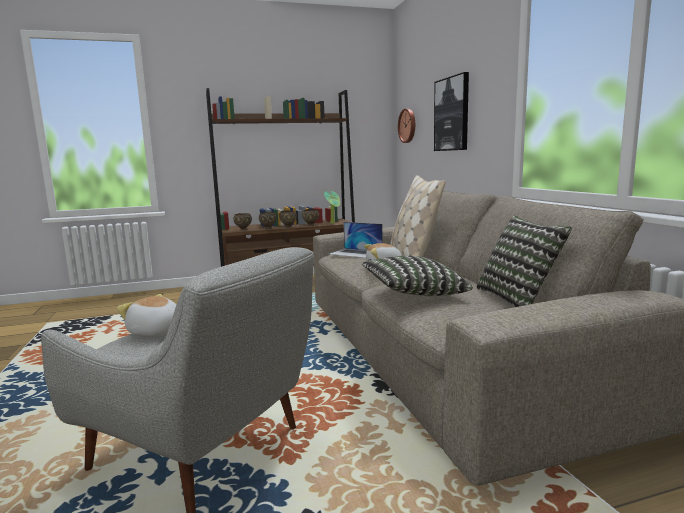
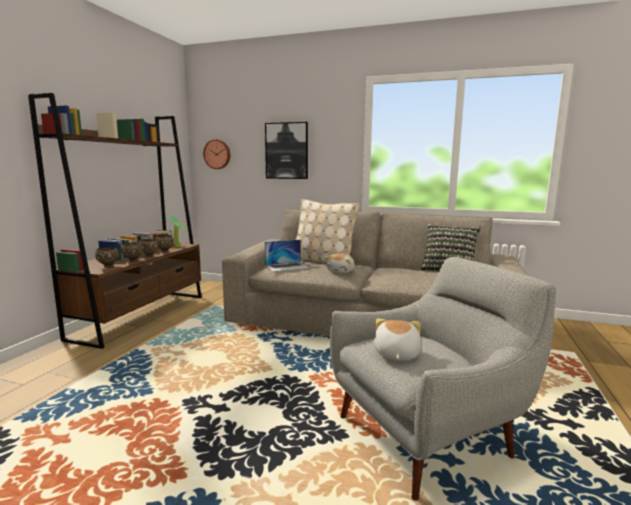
camera: 55 degrees left, 0 degrees up
(156, 333) = (395, 354): plush toy -> plush toy turned 120 degrees clockwise
(413, 293) = (415, 280): pillow -> none

